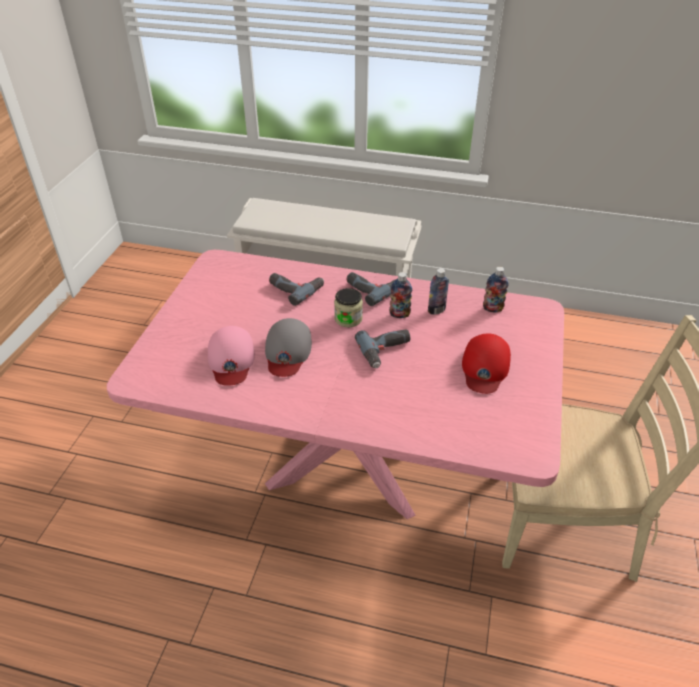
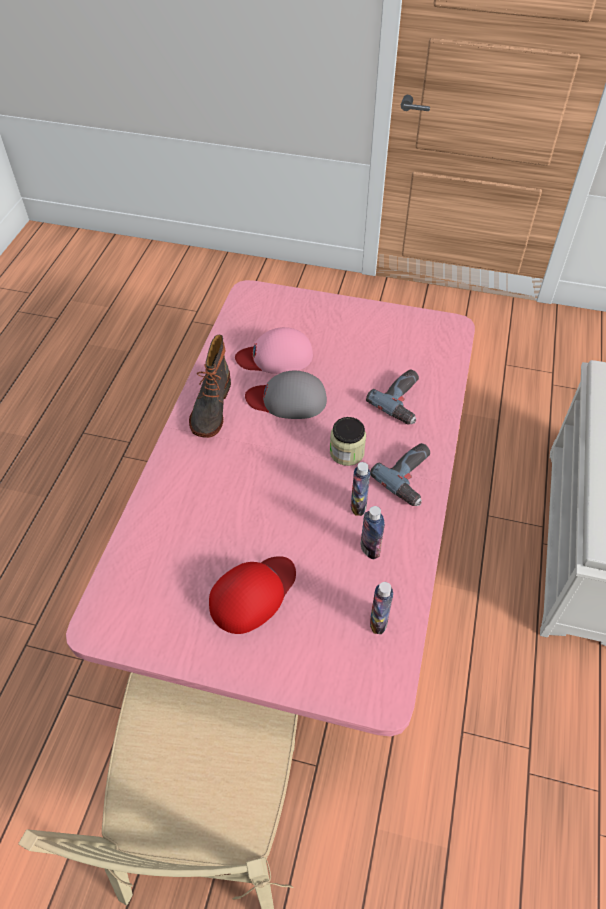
camera: 90 degrees right, 10 degrees up
(293, 401) = (210, 407): none -> boot
(386, 351) = (286, 489): power drill -> none
(485, 367) = (253, 594): red cap -> red cap turned 120 degrees clockwise

